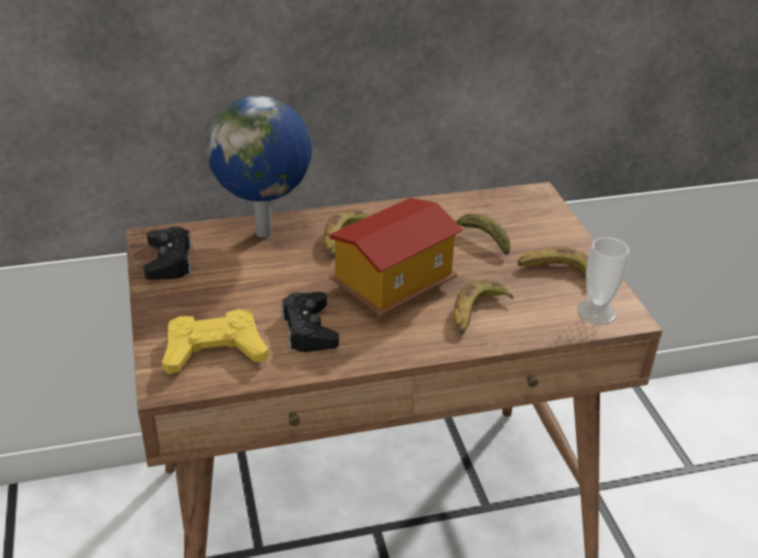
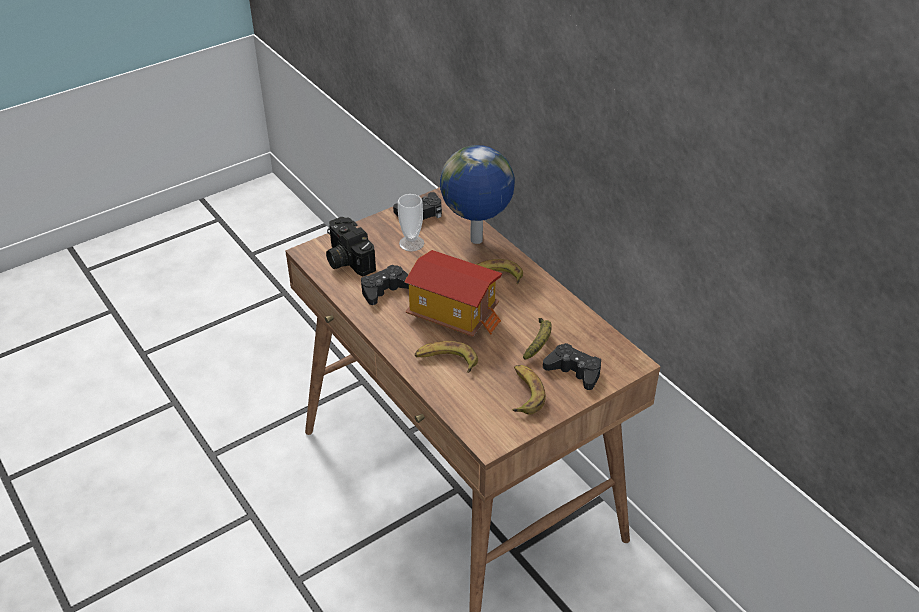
camera: 70 degrees right, 5 degrees up
(214, 350) = (346, 259): yellow game controller -> camera
(536, 231) = (574, 371): none -> black game controller
(596, 312) = (484, 423): cup -> cup (411, 243)

